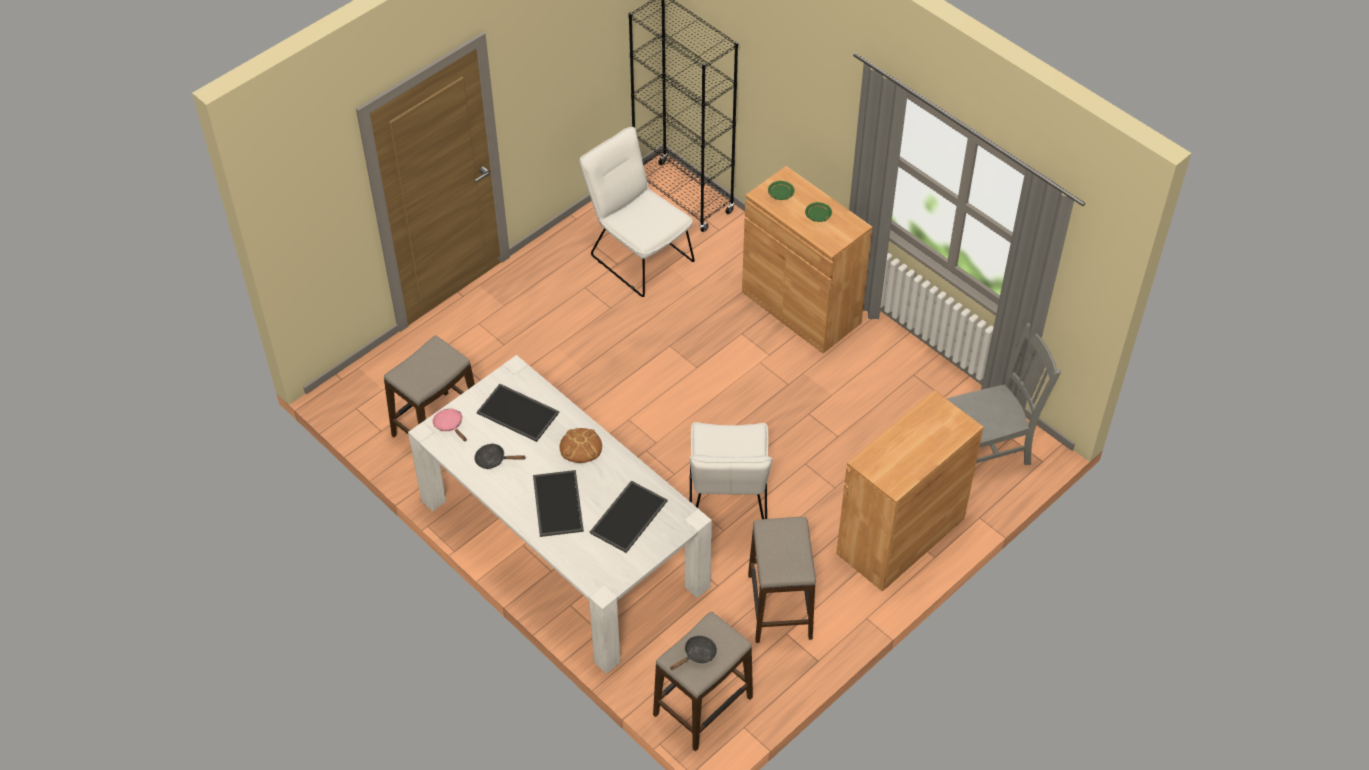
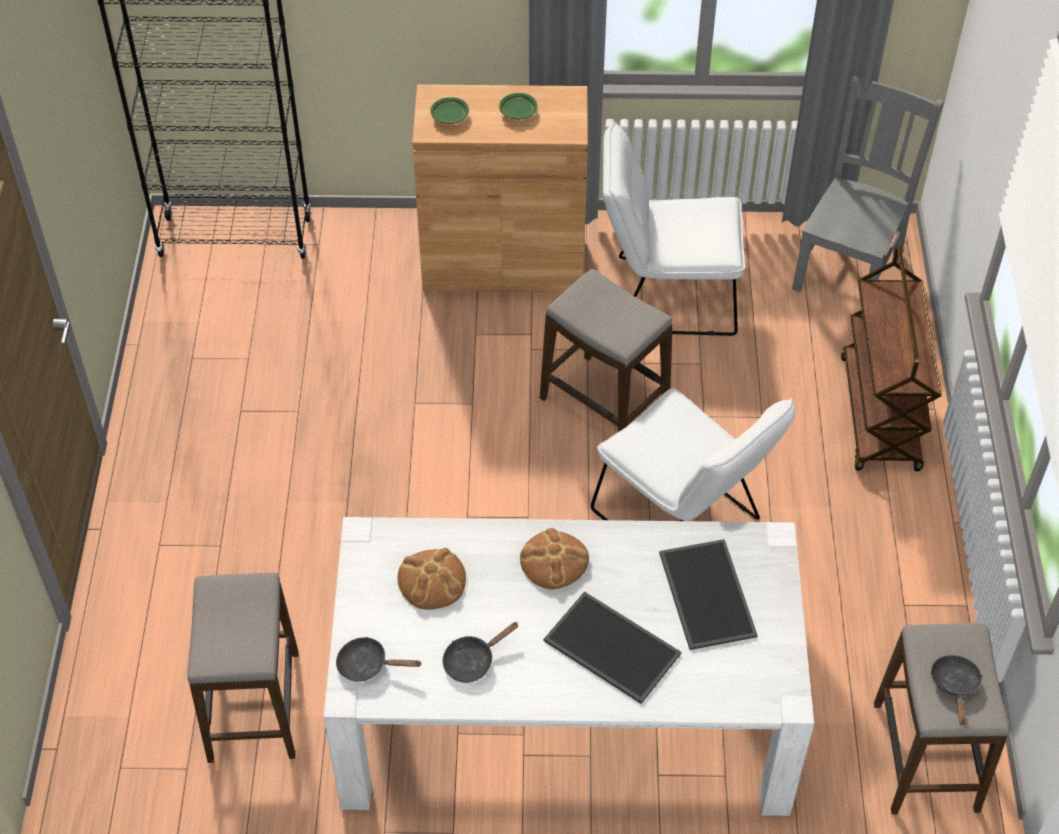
camera: 45 degrees left, 0 degrees up
(450, 425) = (368, 665): pink frying pan -> black frying pan
(519, 412) = (432, 580): tray -> bread
(637, 254) = (259, 333): white chair -> white chair (665, 295)
(780, 606) = (863, 582): stool -> stool (604, 403)
(900, 536) = (880, 414): brown cabinet -> brown cart

